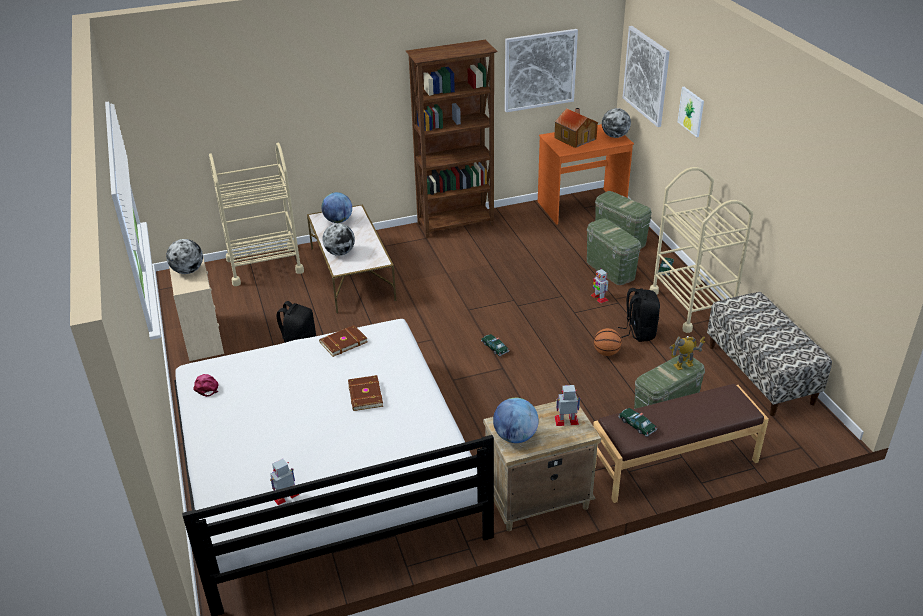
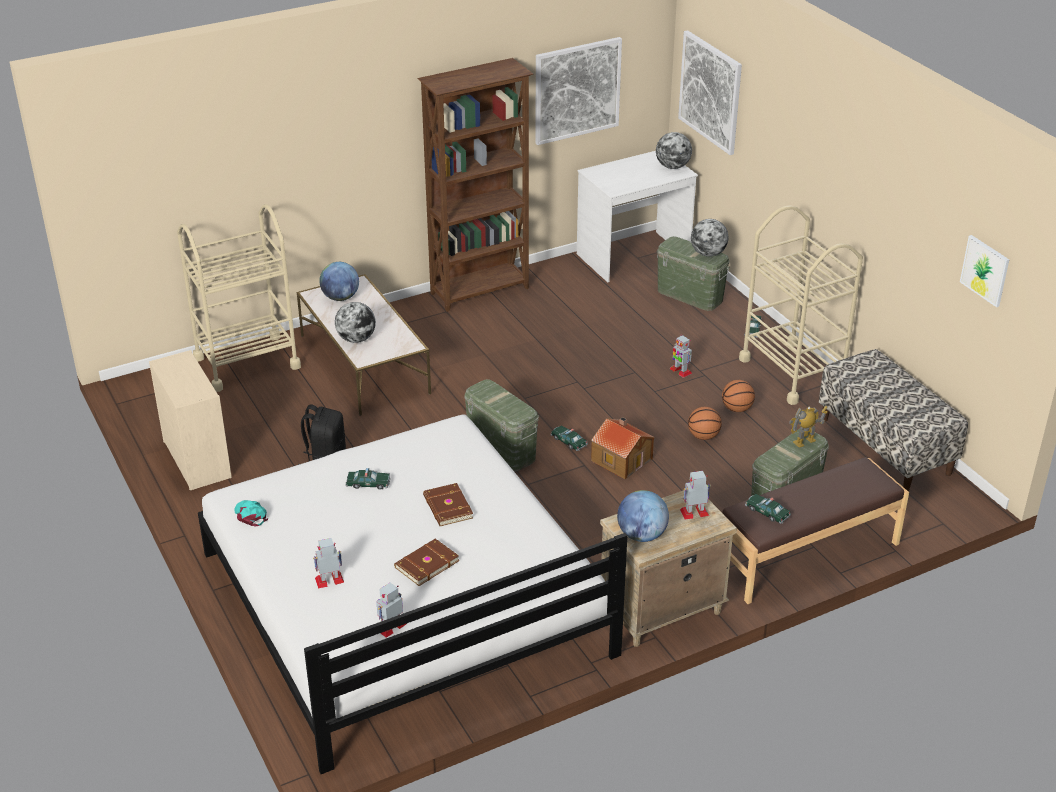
camera: 10 degrees left, 0 degrees up
(188, 271) = (182, 376): globe -> globe (708, 254)
(206, 386) = (251, 515): pink cap -> turquoise cap
(249, 448) = (329, 580): none -> toy robot
(307, 369) = (368, 484): none -> toy car
(343, 342) = (401, 448): brown book -> brown book (426, 564)
(575, 138) = (624, 172): toy house -> toy house (621, 459)
(581, 206) = (633, 257): orange desk -> white desk
(610, 269) = (686, 335): green storage box -> green storage box (501, 449)
(639, 332) = (737, 409): black backpack -> basketball
(691, 111) = (774, 137): picture -> picture (985, 270)

